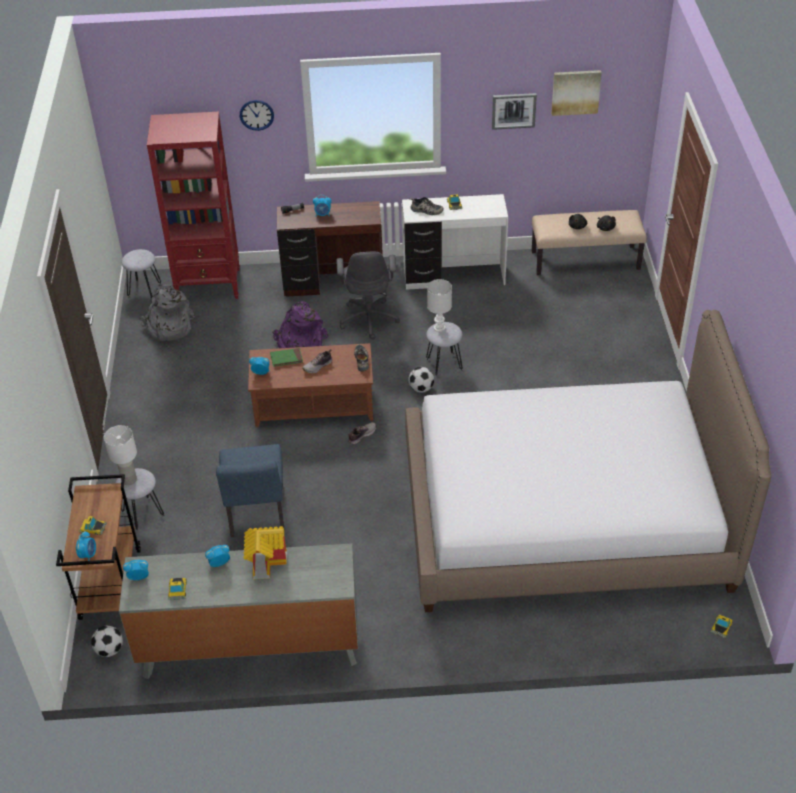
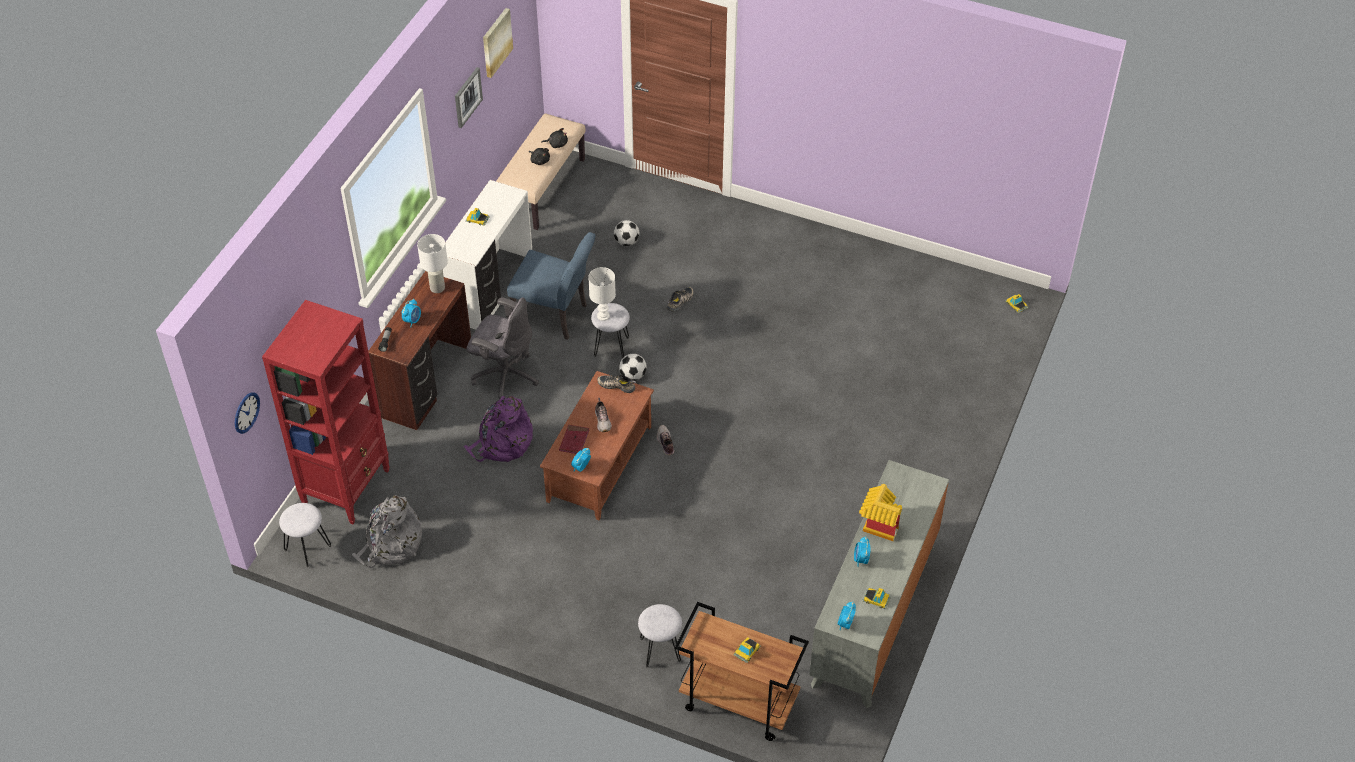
camera: 65 degrees left, 5 degrees up
(88, 554) = (780, 663): alarm clock -> none
(109, 650) = (821, 726): football -> football (626, 242)
(129, 479) = (655, 624): white table lamp -> white table lamp (437, 288)
(256, 115) = (323, 276): wall clock -> wall clock (246, 412)
(256, 515) = (719, 559): blue chair -> blue chair (555, 317)
(286, 358) = (574, 441): green book -> red book
(426, 210) = (470, 243): shoe -> shoe (680, 301)
(565, 518) = (854, 345): bed -> none

